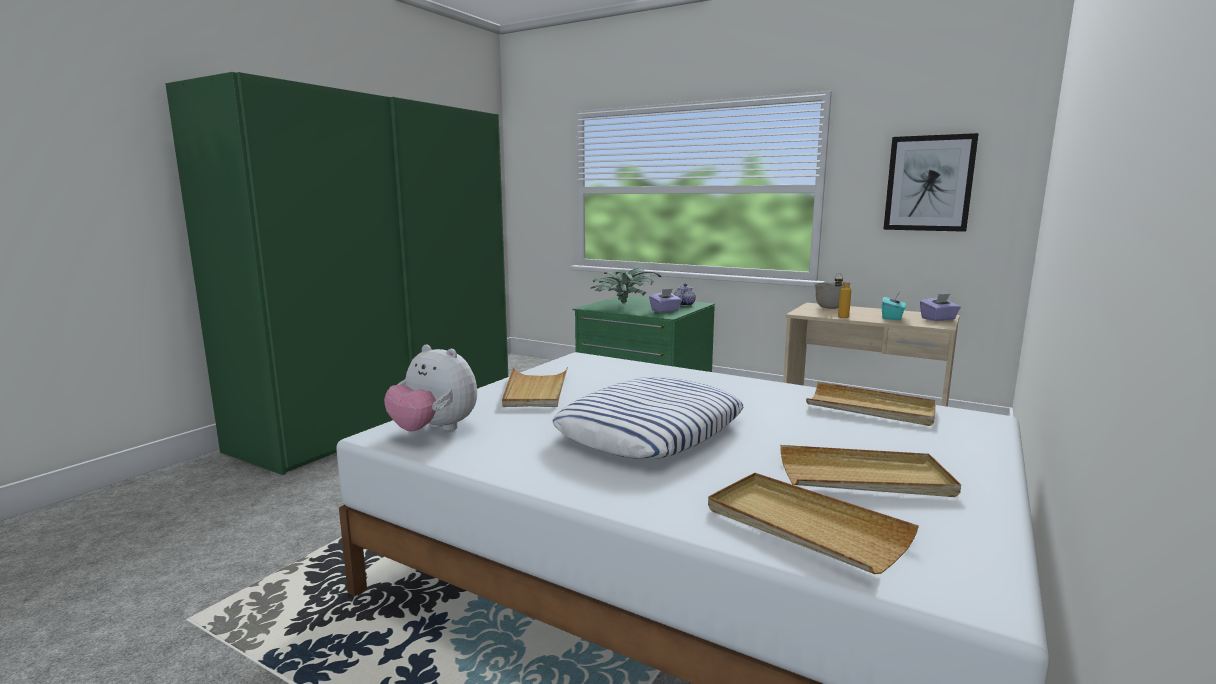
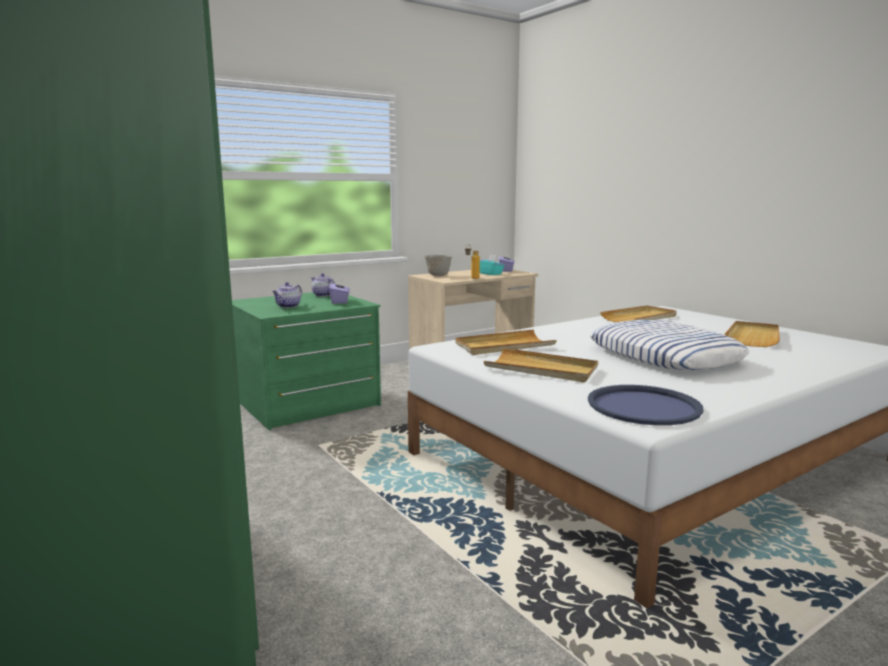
camera: 65 degrees left, 0 degrees up
(434, 430) = (643, 406): plush toy -> blue tray
(623, 306) = (288, 306): potted plant -> teapot
(804, 526) = (820, 354): beige tray -> beige tray (504, 346)
(929, 183) = (462, 174): picture -> none

